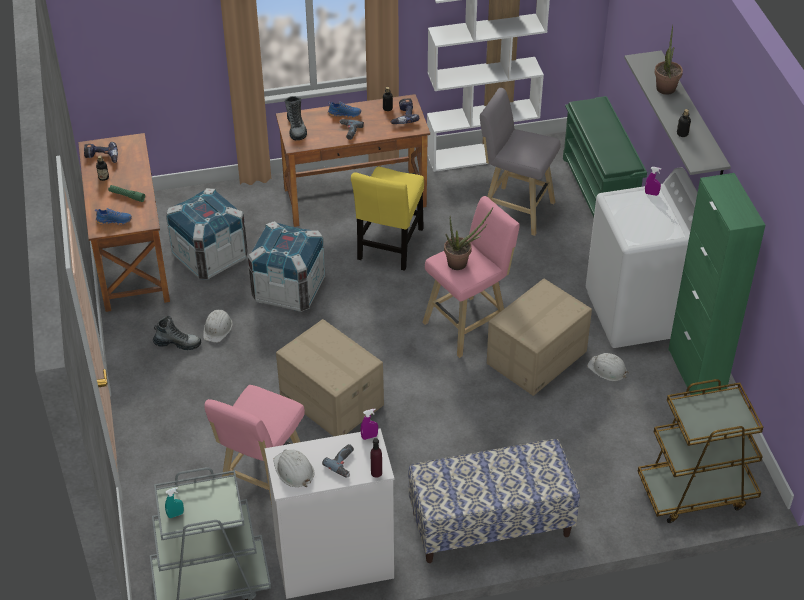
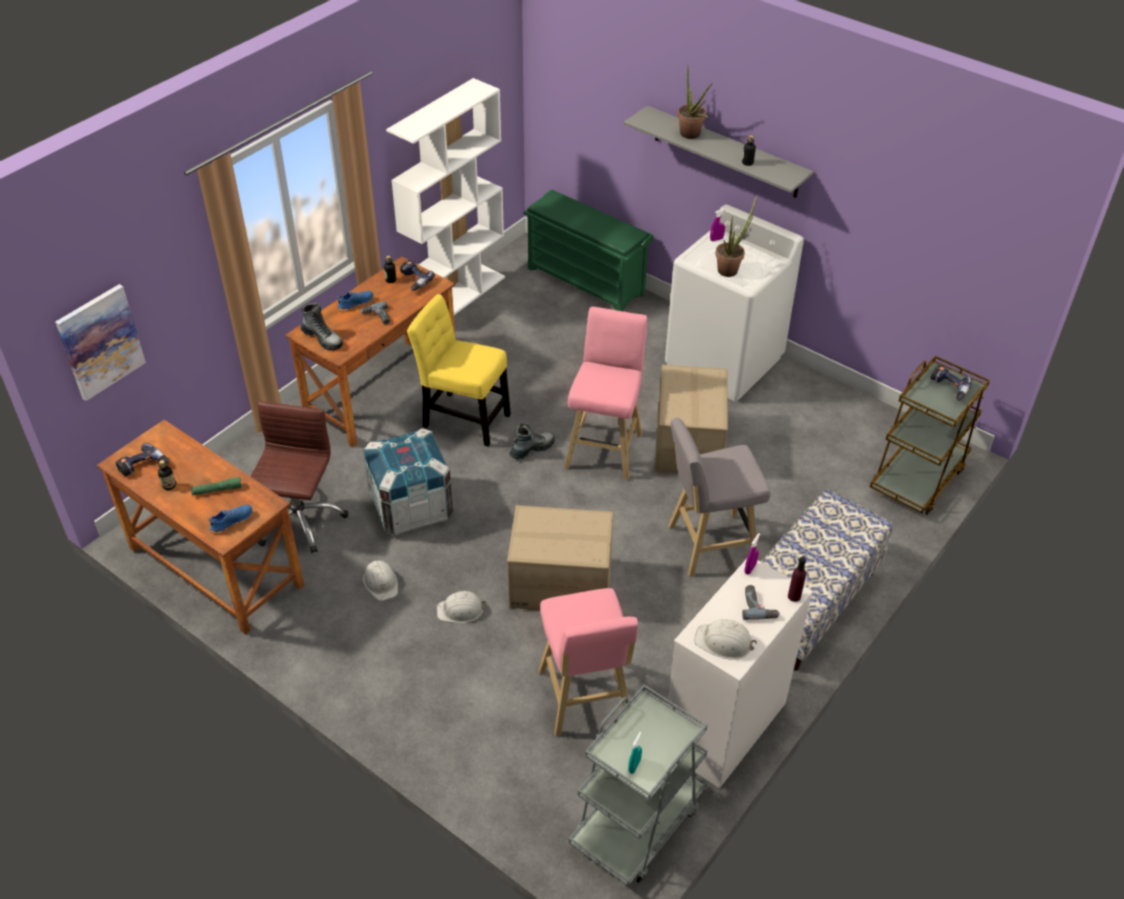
camera: 40 degrees left, 0 degrees up
(113, 55) = (100, 341): none -> picture
(177, 343) = (356, 620): boot -> boot (532, 449)
(210, 257) = (299, 520): crate -> brown office chair
(390, 247) = (462, 418): yellow chair -> yellow chair turned 135 degrees clockwise
(461, 263) = (605, 382): potted plant -> potted plant (730, 269)
(514, 209) = (535, 330): grey stool -> grey stool (707, 545)
(607, 369) = (751, 421): white hard hat -> white hard hat (461, 610)
(696, 372) = (815, 386): green cabinet -> none
(722, 414) = (948, 388): none -> power drill

